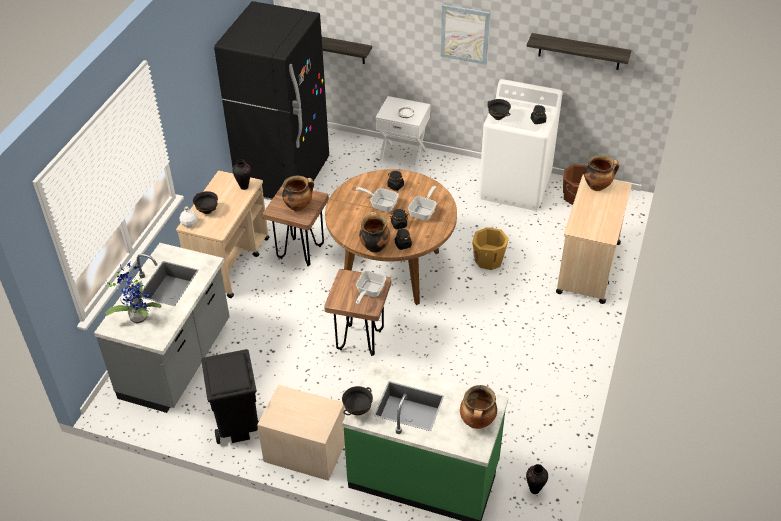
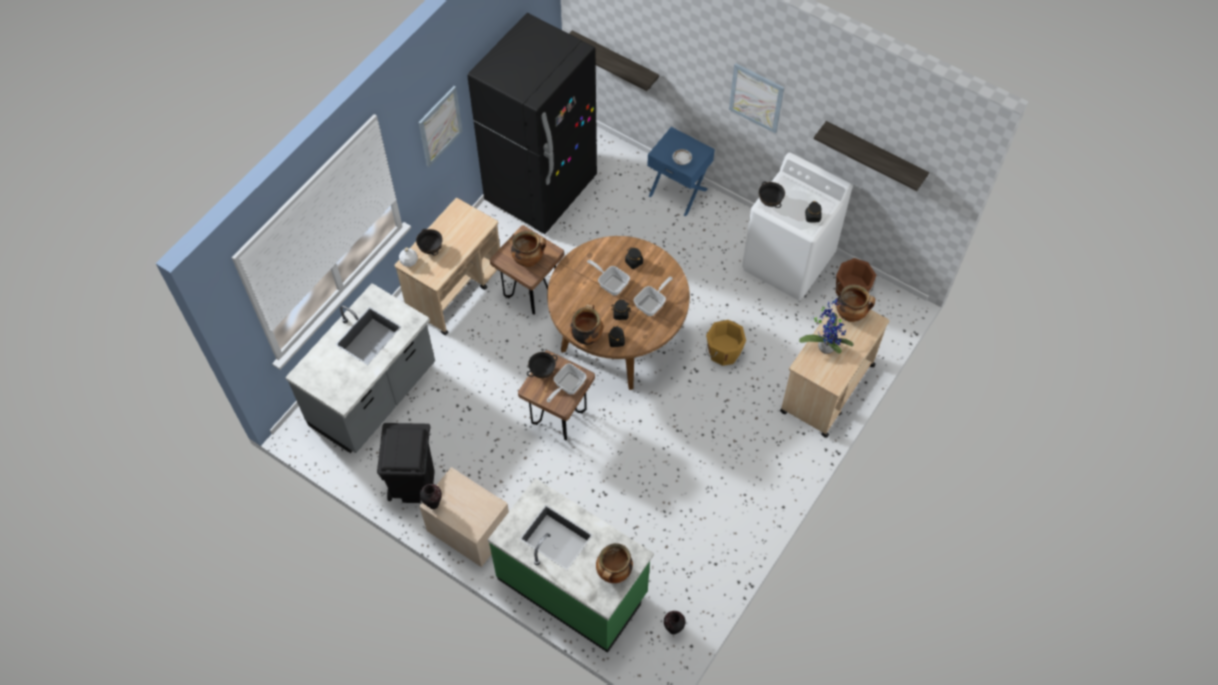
camera: 15 degrees right, 15 degrees up
(138, 316) = (330, 368): potted plant -> potted plant (825, 345)
(197, 96) = (440, 126): none -> picture
(243, 187) = (476, 226): vase -> vase (433, 504)
(358, 410) = (506, 529): black bowl -> black bowl (542, 372)
(403, 156) = (678, 191): white nightstand -> blue nightstand

